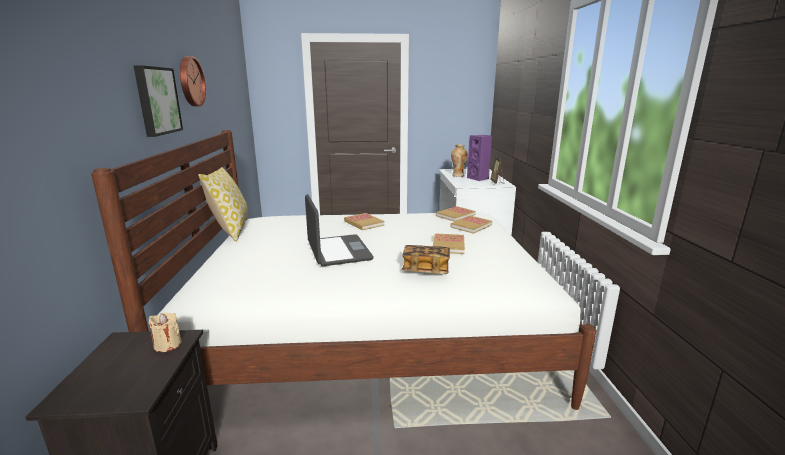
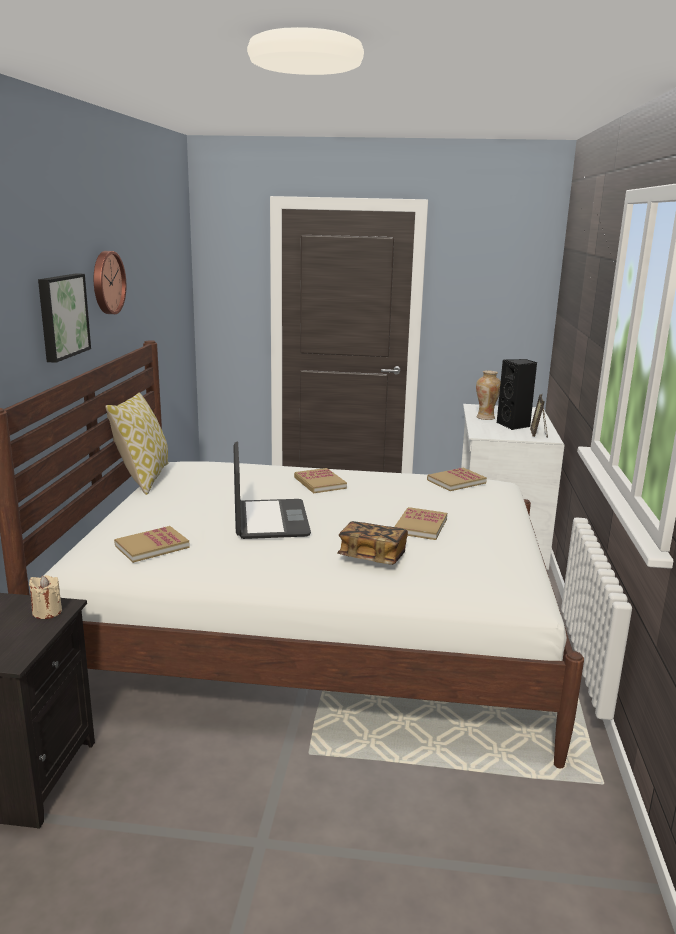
camera: 10 degrees right, 0 degrees up
(471, 226) = (470, 500): book -> book (152, 546)
(478, 178) = (514, 425): purple speaker -> black speaker

